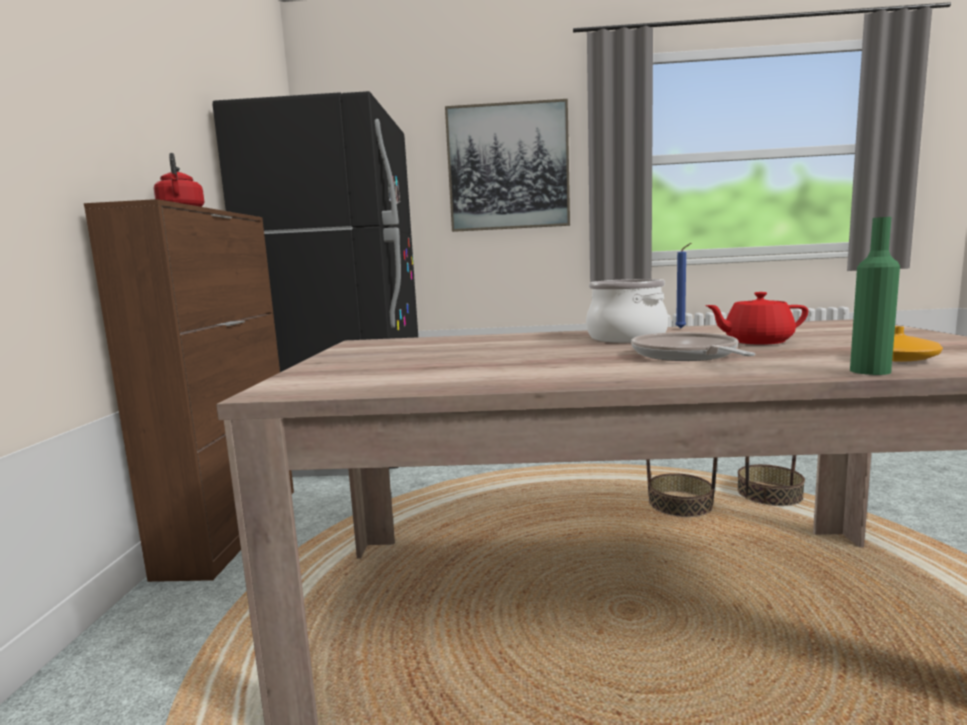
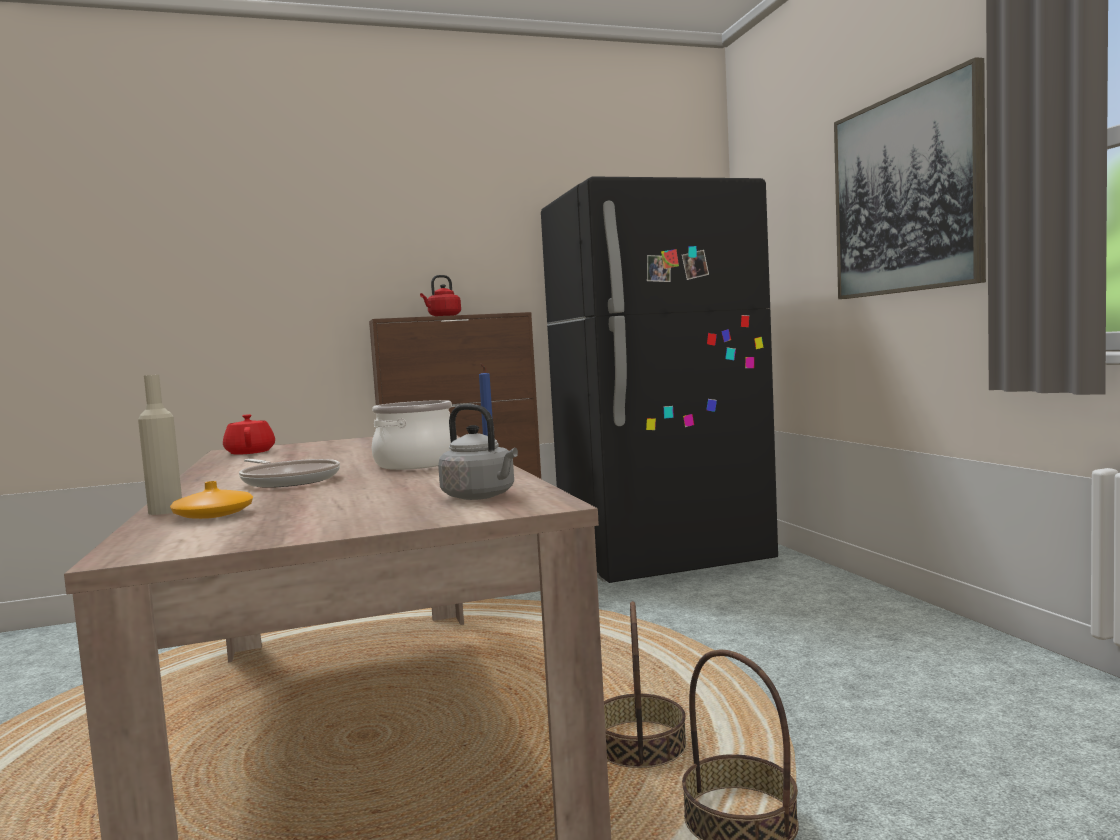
camera: 70 degrees right, 5 degrees down
(686, 356) = (288, 480): frying pan -> frying pan turned 75 degrees clockwise
(756, 342) = (360, 487): red teapot -> red teapot (250, 452)
(818, 327) = (481, 496): none -> grey kettle
(870, 371) = (165, 511): green bottle -> beige bottle

